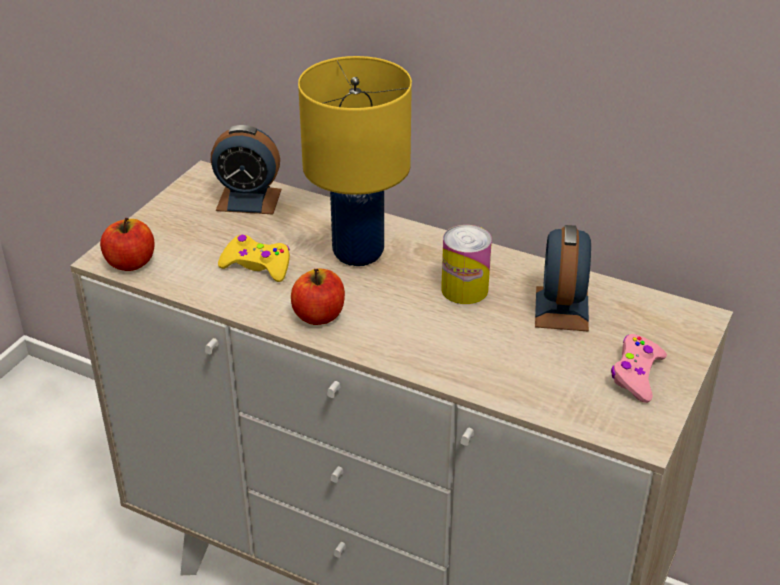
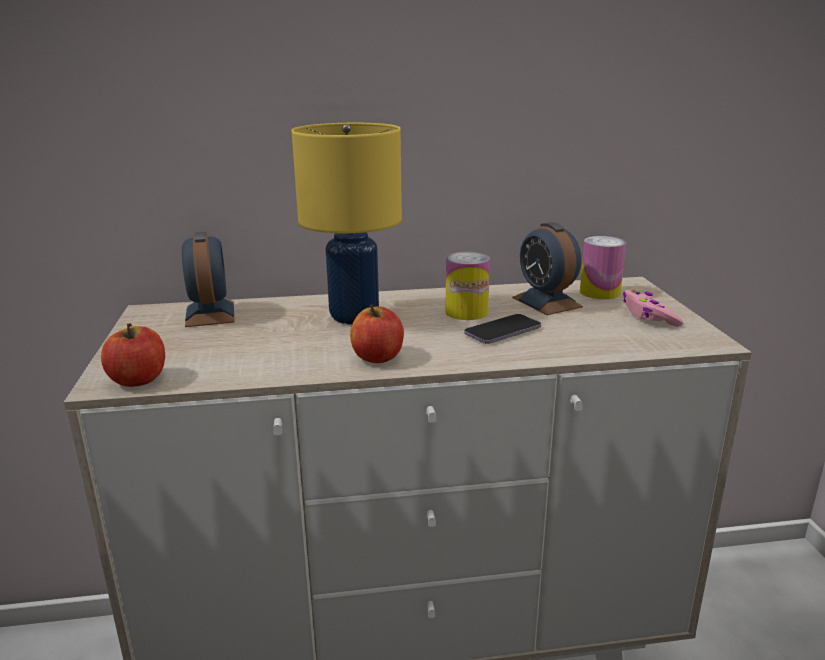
camera: 35 degrees left, 15 degrees down
(249, 200) = (210, 314): alarm clock -> alarm clock turned 75 degrees counterclockwise
(257, 266) = (275, 346): yellow game controller -> none
(462, 331) = (502, 331): none -> phone
(640, 317) = (599, 292): none -> can

